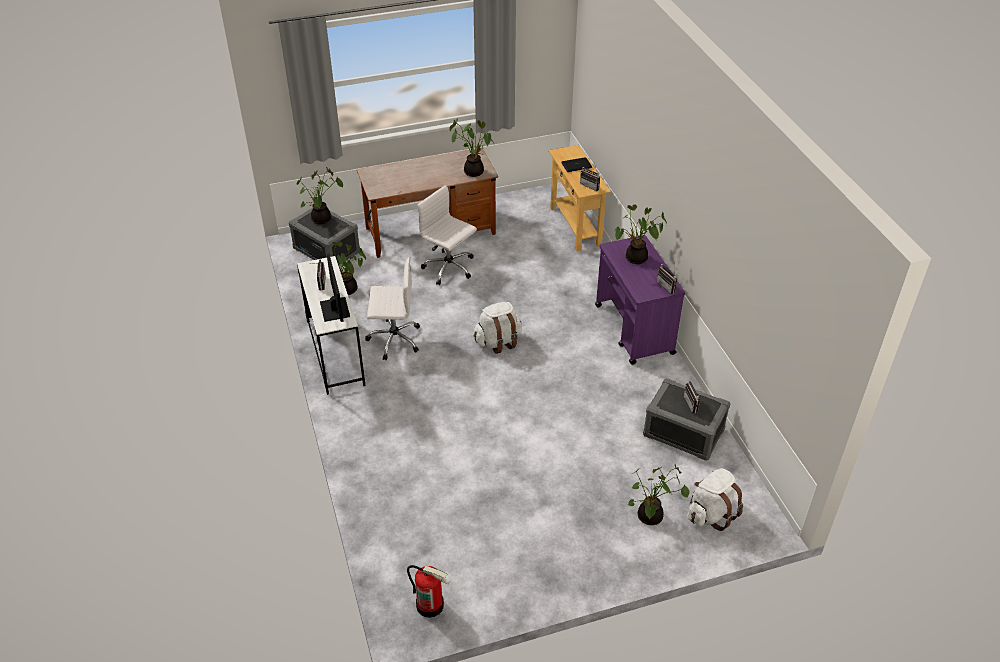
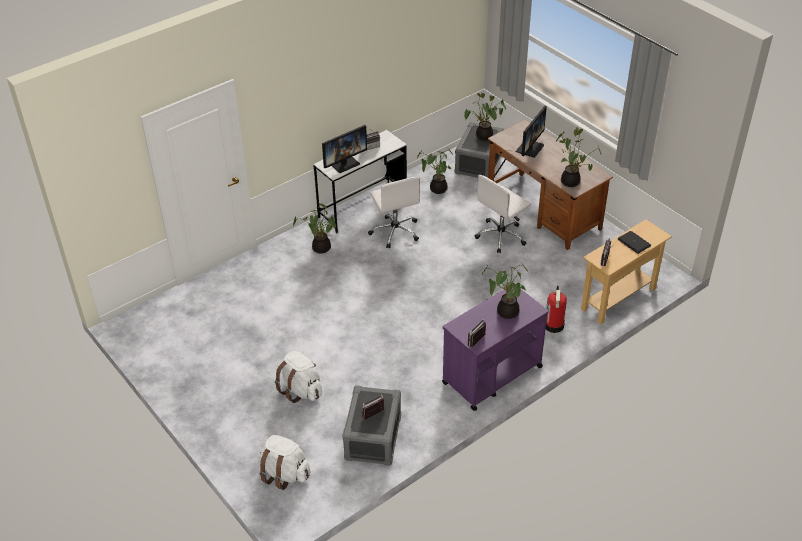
camera: 70 degrees right, 0 degrees up
(405, 179) = (530, 148): none -> monitor
(430, 605) = (143, 329): fire extinguisher -> fire extinguisher (554, 325)
(449, 268) = (501, 236): white office chair -> white office chair turned 150 degrees counterclockwise
(498, 341) = (425, 291): white backpack -> white backpack (301, 390)
(650, 518) = (265, 434): potted plant -> potted plant (319, 248)

